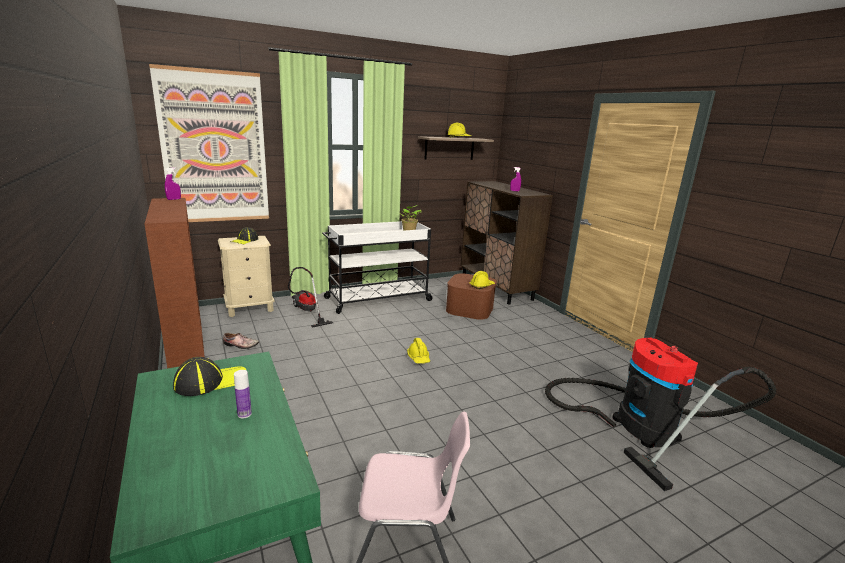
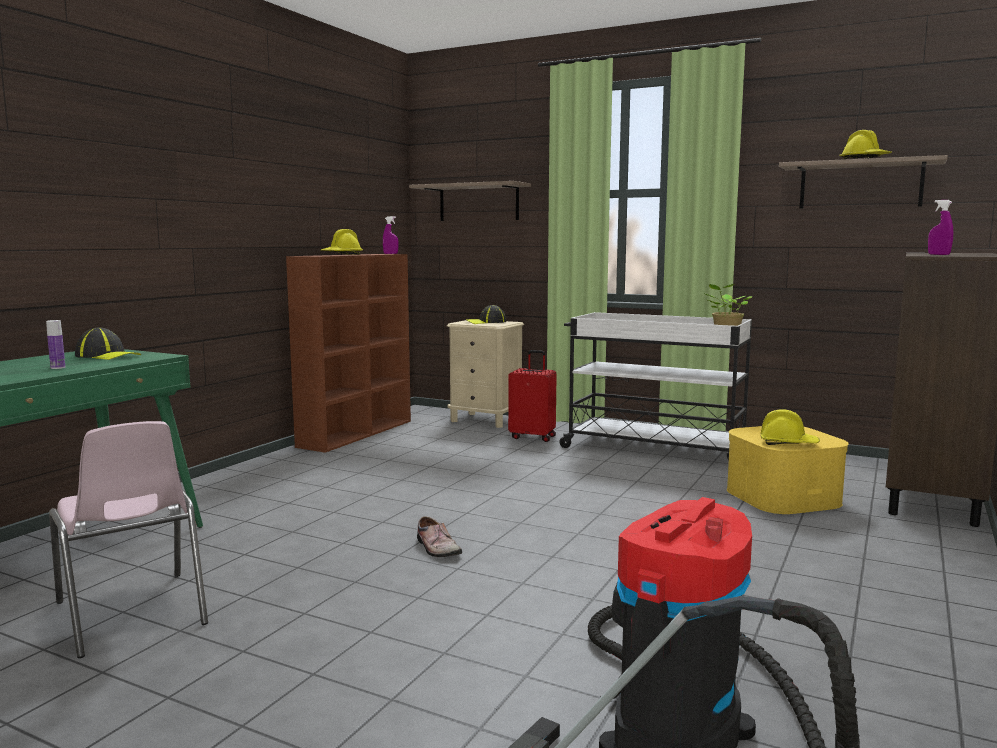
camera: 55 degrees right, 10 degrees down
(215, 148) = (479, 202): picture -> shelf
(240, 345) = (403, 442): shoe -> shoe (436, 548)
(307, 312) = (533, 437): vacuum cleaner -> red suitcase
(418, 358) = (544, 511): yellow hard hat -> yellow hard hat (342, 254)
(469, 308) = (783, 496): brown storage box -> yellow storage box

